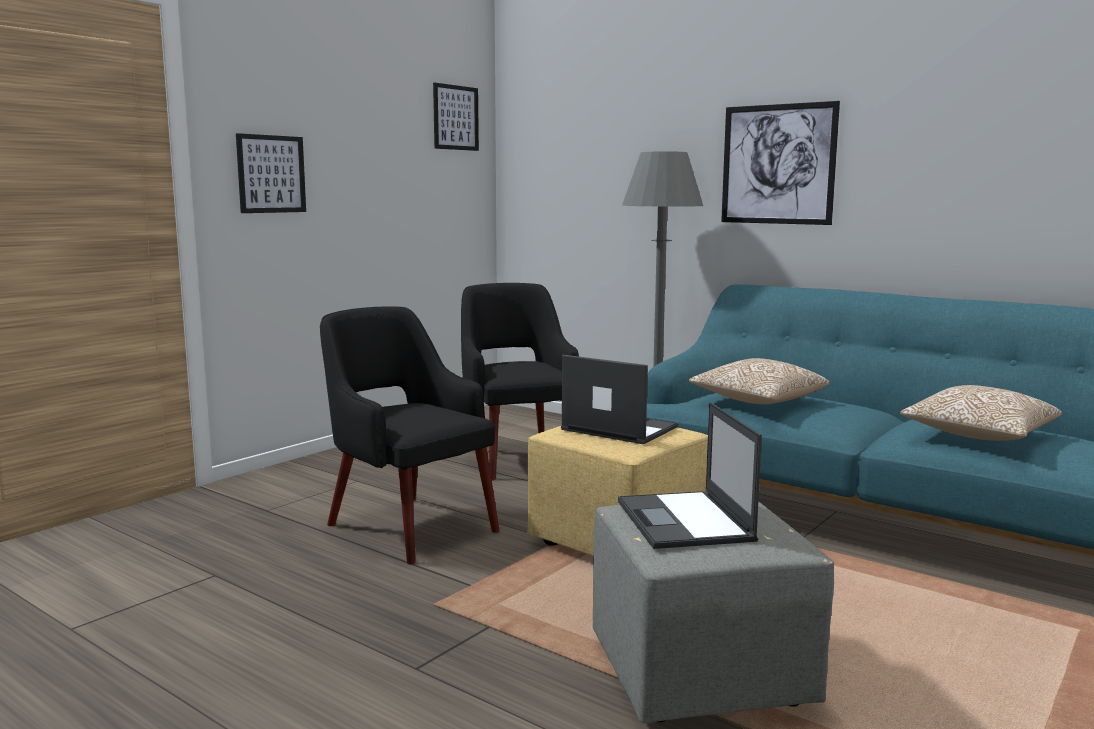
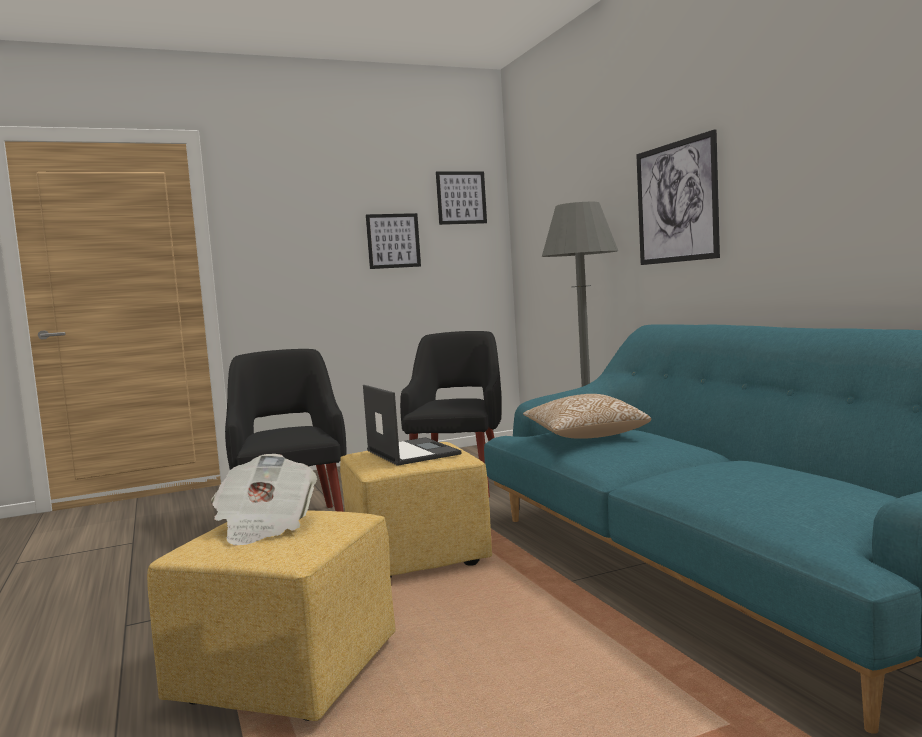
camera: 30 degrees right, 5 degrees down
(271, 174) = (280, 254): picture -> picture (393, 241)
(685, 521) = (265, 526): laptop -> newspaper
(703, 675) = (289, 677): grey ottoman -> yellow ottoman
(978, 436) = (734, 480): pillow -> none

